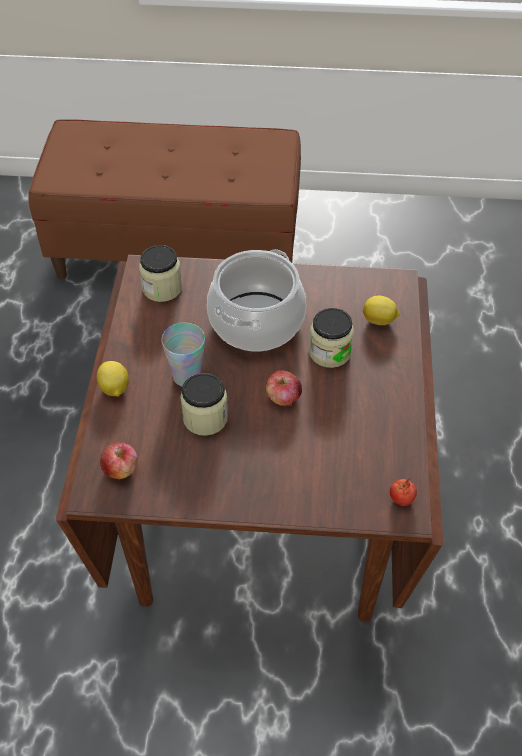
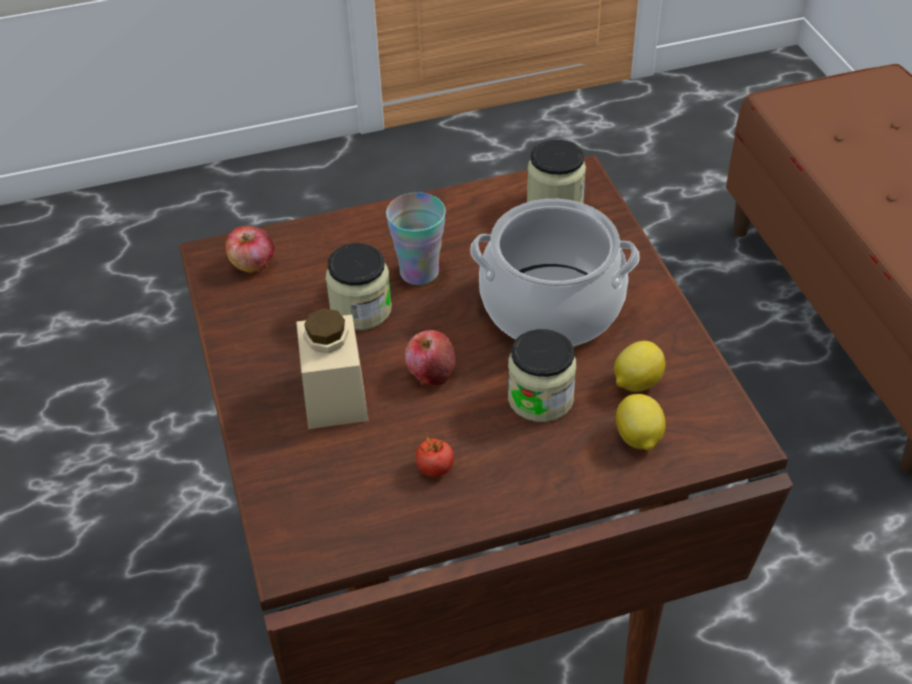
camera: 70 degrees right, 5 degrees down
(114, 389) = (367, 219): lemon -> lemon (636, 382)
(279, 454) = (335, 396): none -> beige jar
(401, 498) = (312, 548): tomato -> tomato (435, 468)

